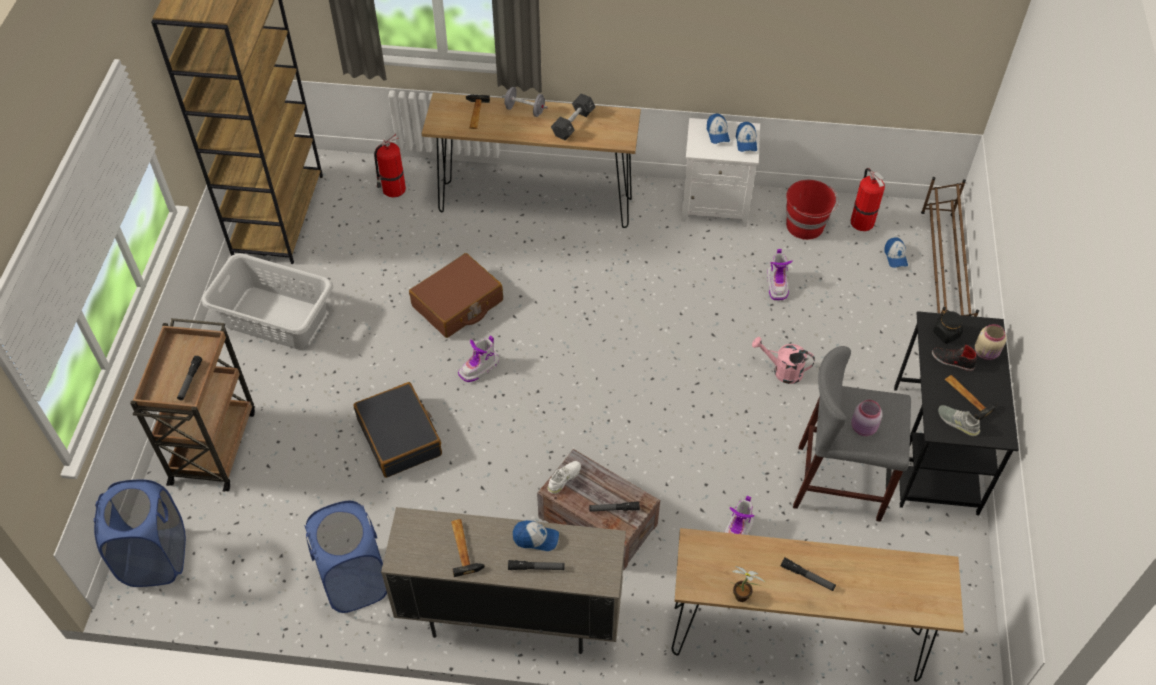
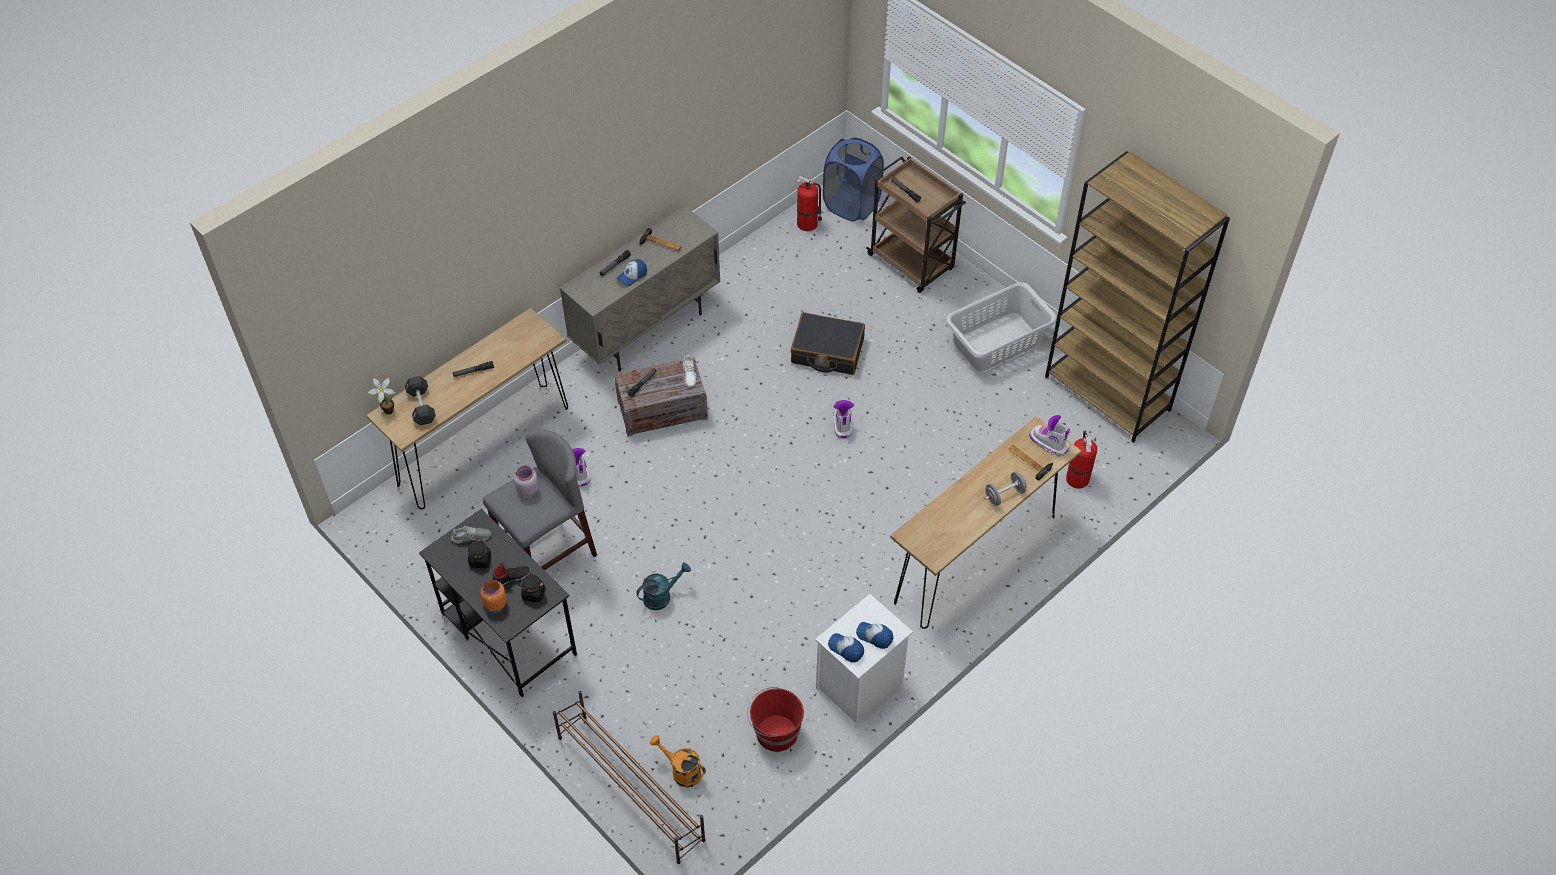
camera: 130 degrees right, 0 degrees up
(354, 580) = (745, 278): blue laundry basket -> none
(457, 304) = (914, 447): brown suitcase -> none
(573, 124) = (958, 515): black dumbbell -> black dumbbell (421, 406)
(743, 597) = (496, 335): potted plant -> potted plant (387, 411)
(777, 285) = (738, 659): boot -> boot (1048, 443)
(782, 371) = (661, 596): pink watering can -> turquoise watering can
(861, 221) = (740, 781): fire extinguisher -> fire extinguisher (808, 224)
(895, 256) = (681, 771): cap -> orange watering can
(968, 396) = (480, 560): hammer -> black jar
(986, 353) = (494, 603): beige jar -> orange jar

